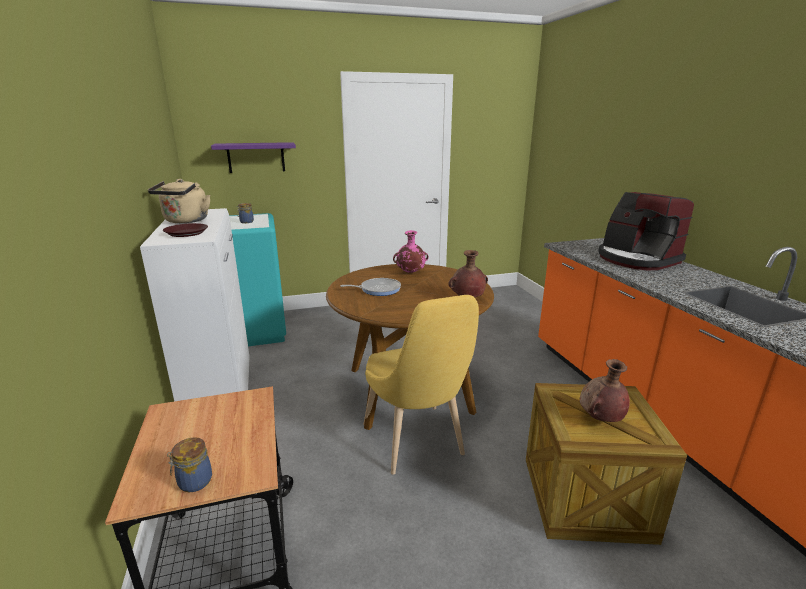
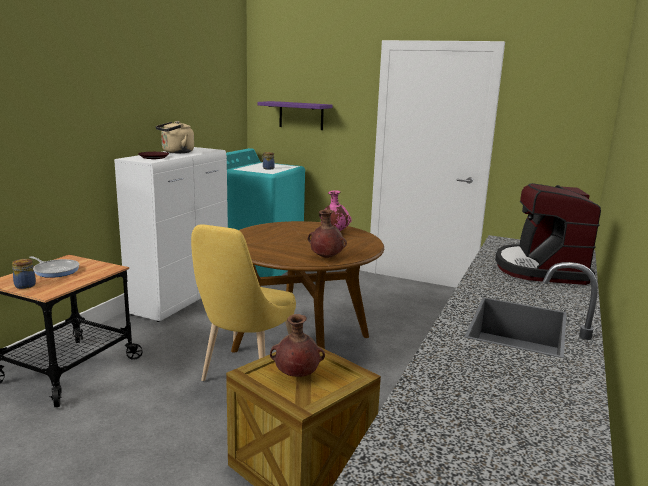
camera: 40 degrees right, 5 degrees down
(378, 289) = (281, 235): frying pan -> frying pan (55, 270)

